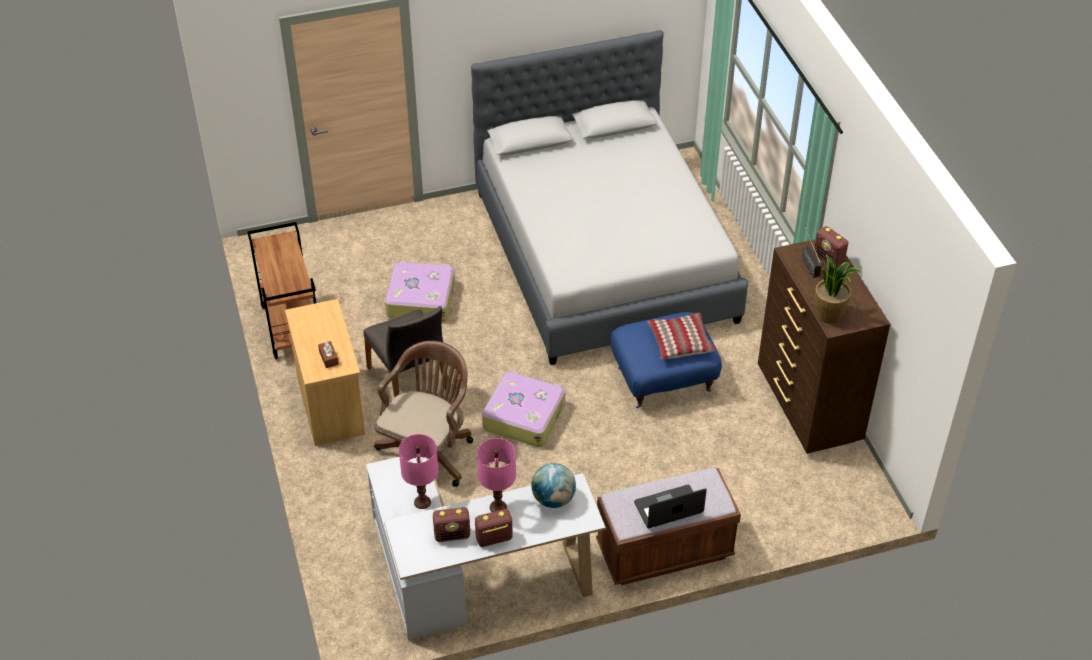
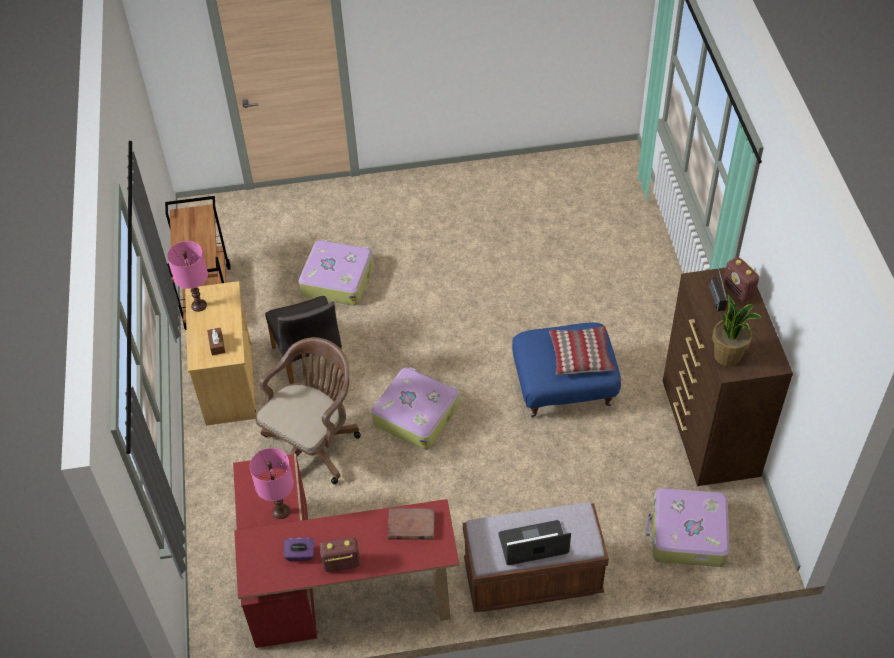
camera: 10 degrees right, 5 degrees up
(452, 535) = (300, 554): radio -> purple tissue box
(471, 576) = (332, 584): white desk -> red desk
(497, 507) = (352, 528): pink table lamp -> pink table lamp (198, 305)
(553, 499) = (411, 526): globe -> brown book
(604, 255) = (527, 248): grey bed -> none
(803, 497) = (687, 534): none -> suitcase

